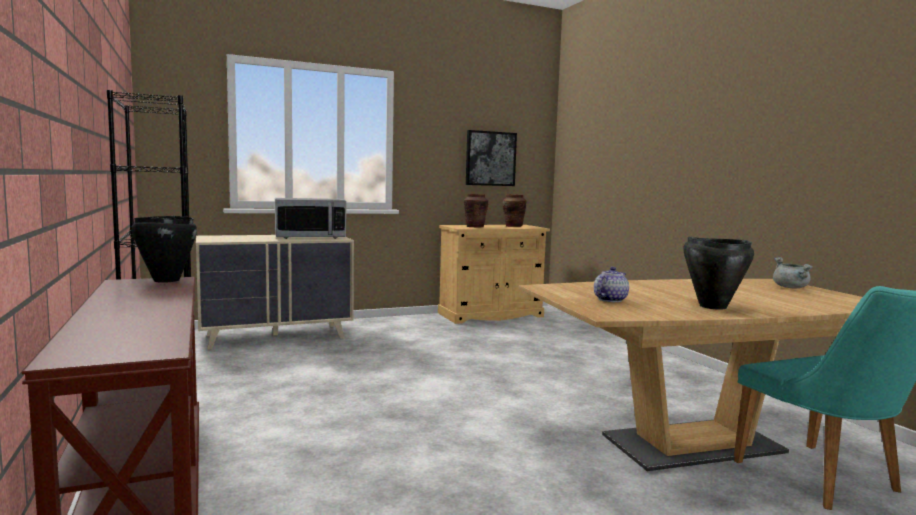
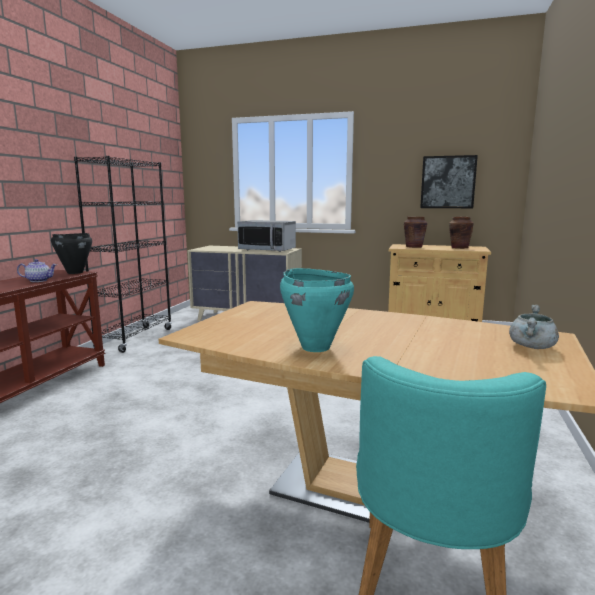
camera: 40 degrees right, 5 degrees up
(610, 300) = (255, 324): teapot -> teapot (39, 280)
(712, 306) = (315, 347): black cooking pot -> turquoise cooking pot

